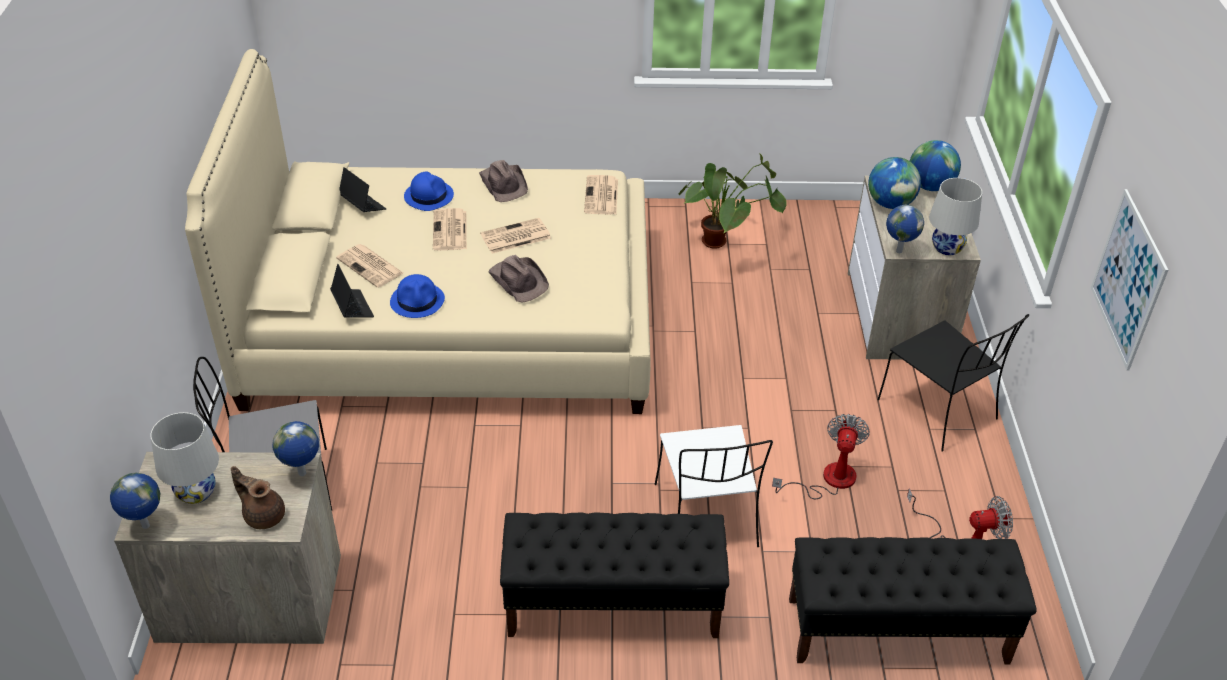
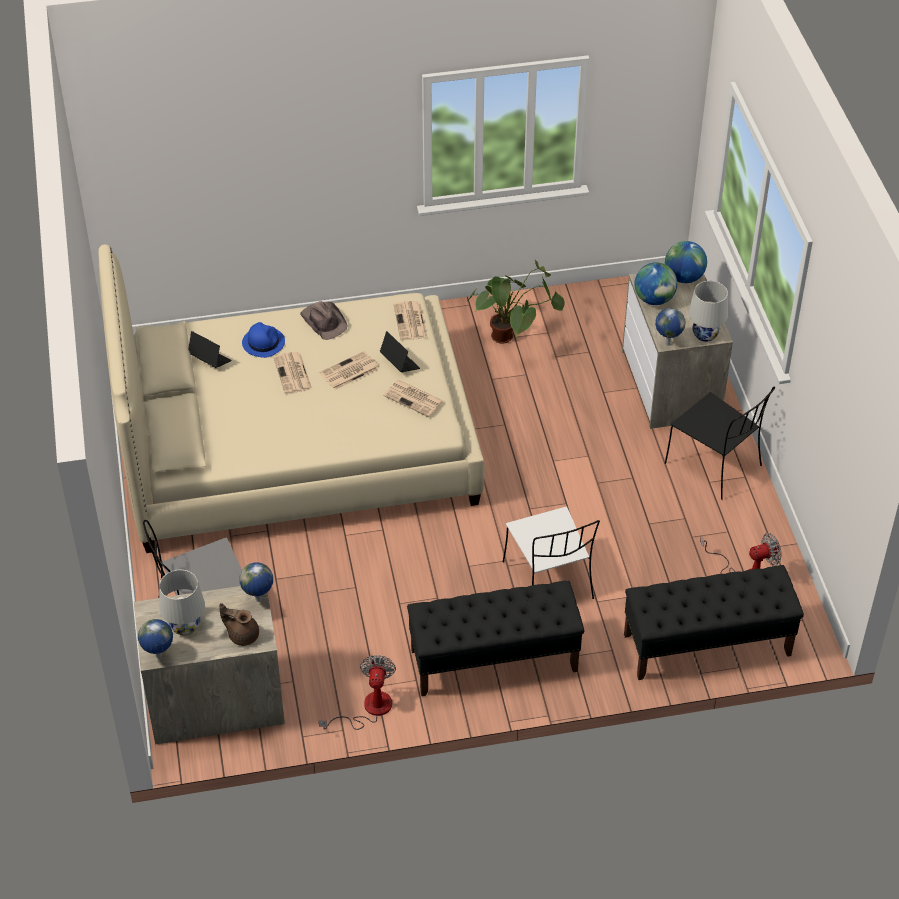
camera: 10 degrees left, 5 degrees up
(352, 307) = (236, 456): laptop -> laptop (399, 363)
(371, 266) = (238, 417): newspaper -> newspaper (414, 398)
(418, 301) = (288, 442): blue hat -> none
(518, 280) = (365, 412): brown hat -> none
(828, 480) = (637, 537): fan -> fan (368, 709)
(1128, 279) = (837, 373): picture -> none

